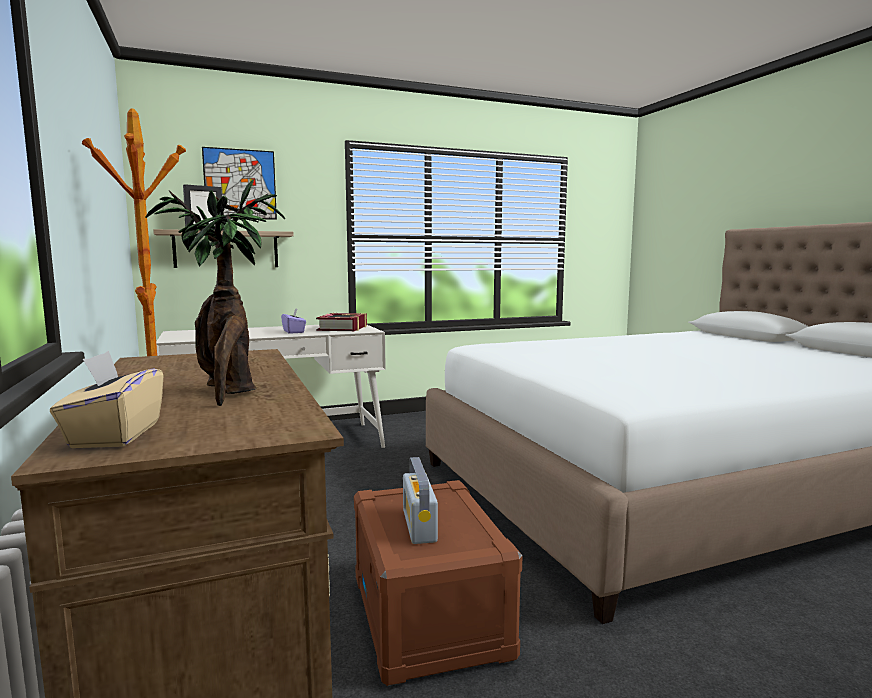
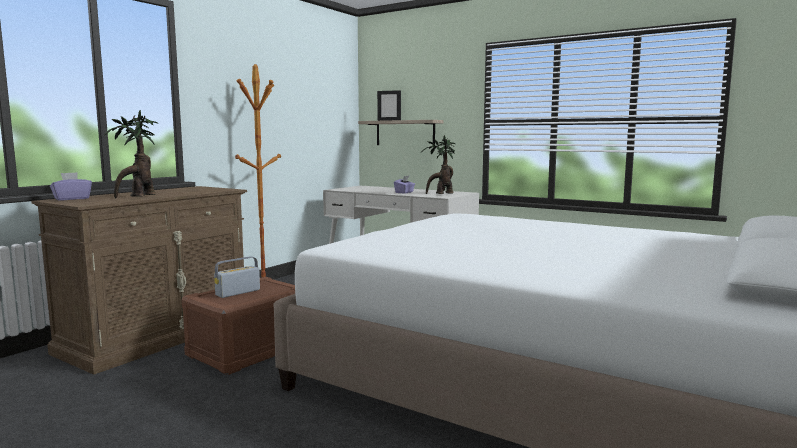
camera: 55 degrees right, 0 degrees up
(115, 435) = (72, 199): beige tissue box -> purple tissue box
(240, 184) = (415, 86): picture -> none
(343, 328) = (441, 194): book -> potted plant

